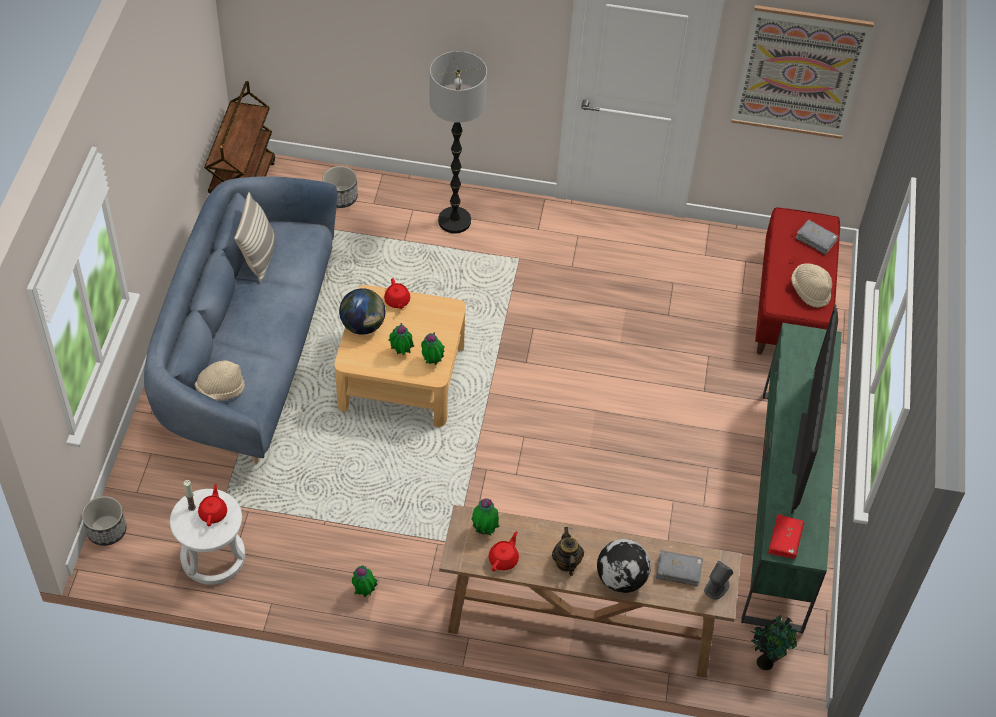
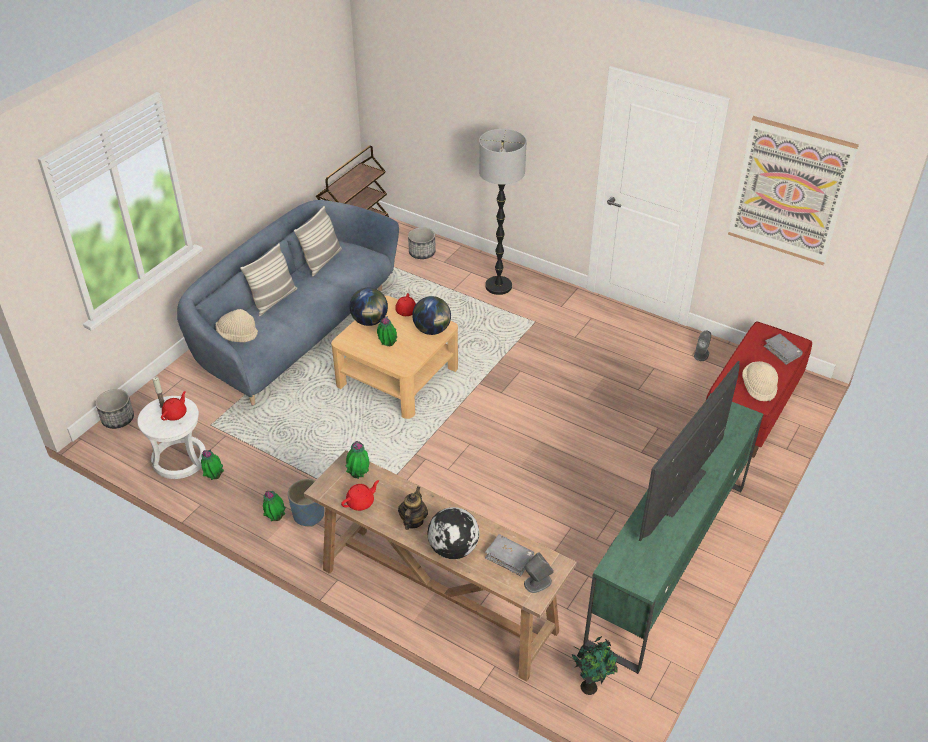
camera: 25 degrees right, 10 degrees down
(234, 329) = (273, 300): none -> pillow
(397, 576) = (308, 515): none -> blue planter
(432, 361) = (407, 357): potted plant -> potted plant (214, 477)
(439, 317) = (432, 330): none -> globe
(714, 250) = (701, 354): none -> grey speaker
(784, 540) = (624, 563): red book -> none

